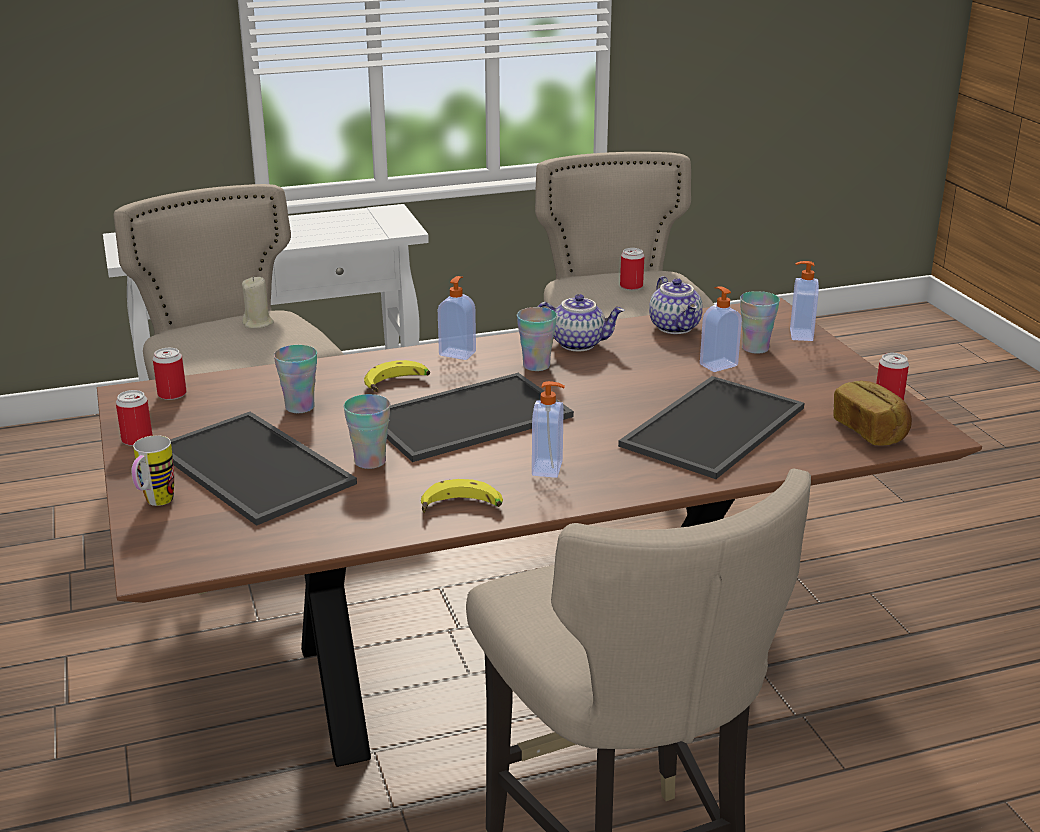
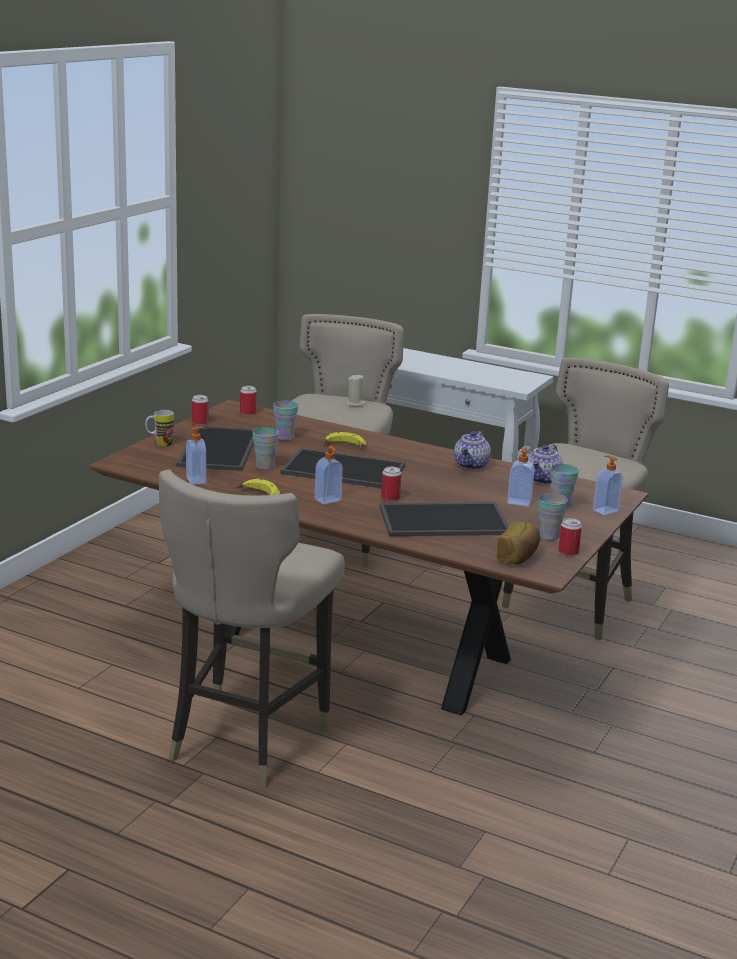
camera: 45 degrees right, 5 degrees down
(458, 353) = (403, 446): soap dispenser -> soap dispenser (197, 480)
(536, 366) = (426, 465): cup -> cup (549, 536)
(578, 343) = (472, 466): teapot -> teapot turned 60 degrees clockwise
(631, 286) = (586, 459): can -> can (390, 498)

